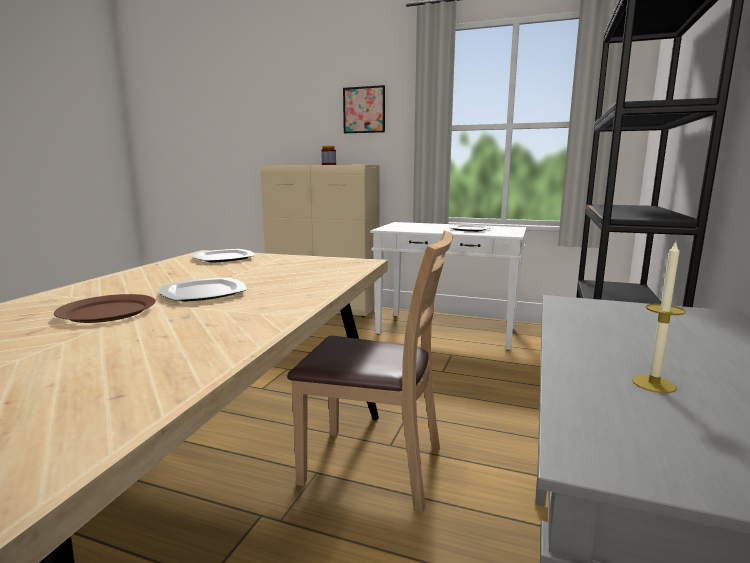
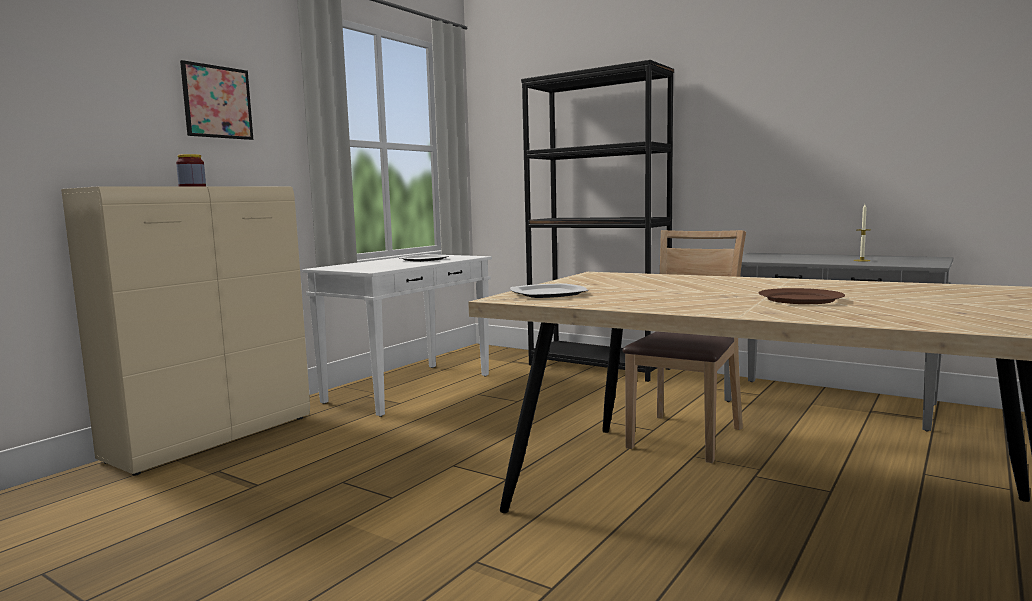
camera: 75 degrees left, 5 degrees down
(203, 293) = (728, 290): plate -> none

